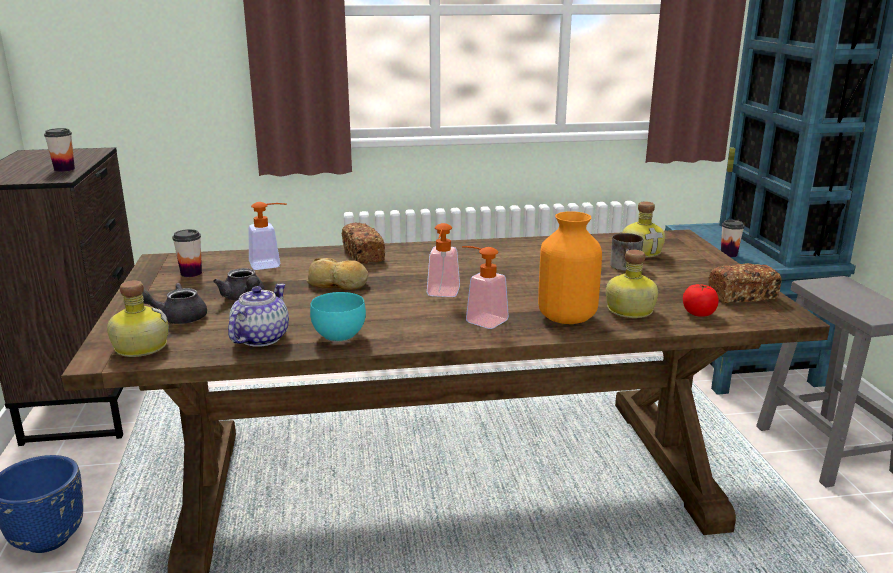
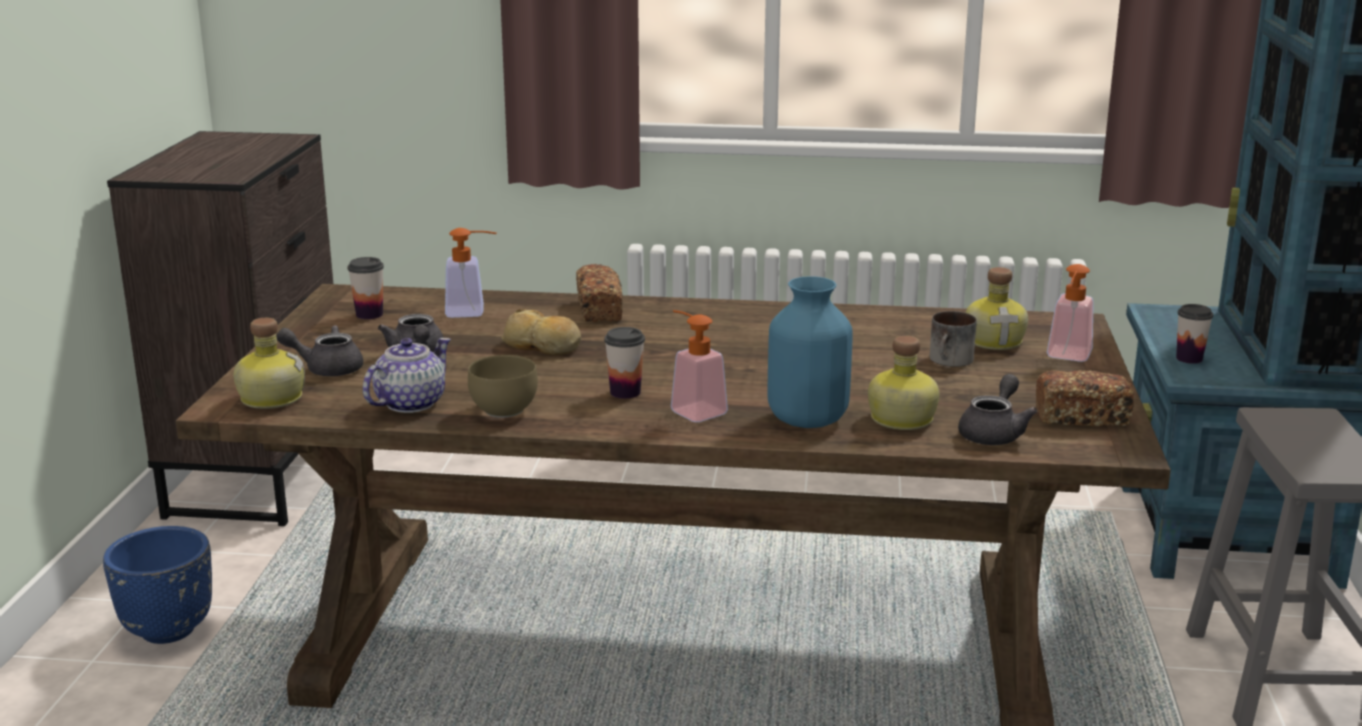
camera: 15 degrees right, 0 degrees up
(64, 169) = (242, 165): cup -> cup (625, 392)
(341, 335) = (506, 410): turquoise bowl -> brown bowl
(442, 294) = (666, 373): soap dispenser -> soap dispenser (1067, 357)
(566, 318) = (807, 420): orange vase -> blue vase
(698, 313) = (994, 433): tomato -> grey teapot

